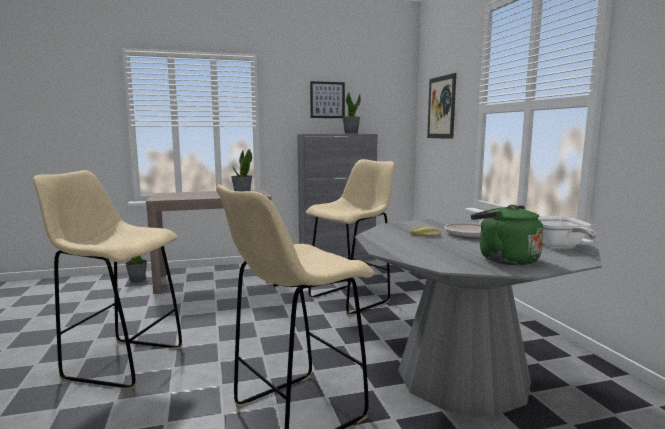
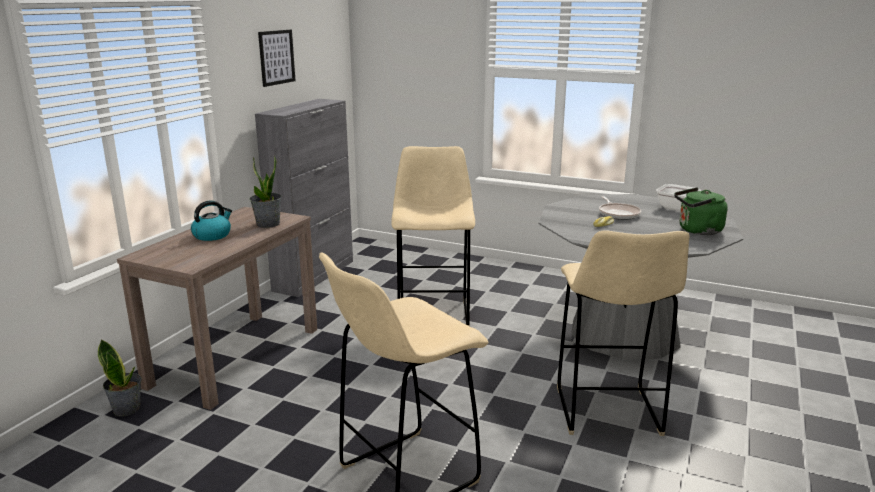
camera: 50 degrees left, 10 degrees up
(207, 194) = (212, 235): none -> kettle
(351, 133) = (313, 103): potted plant -> none
(441, 107) = (409, 61): picture -> none

